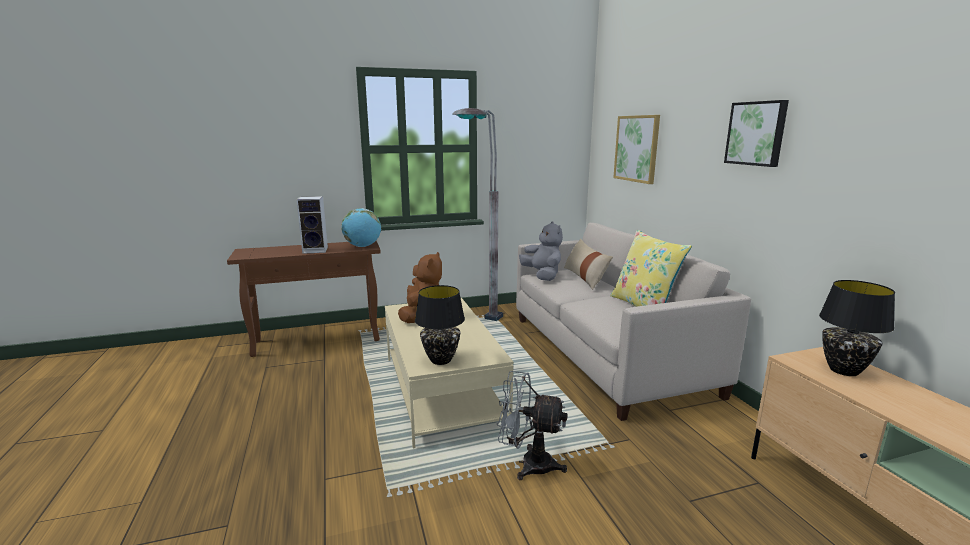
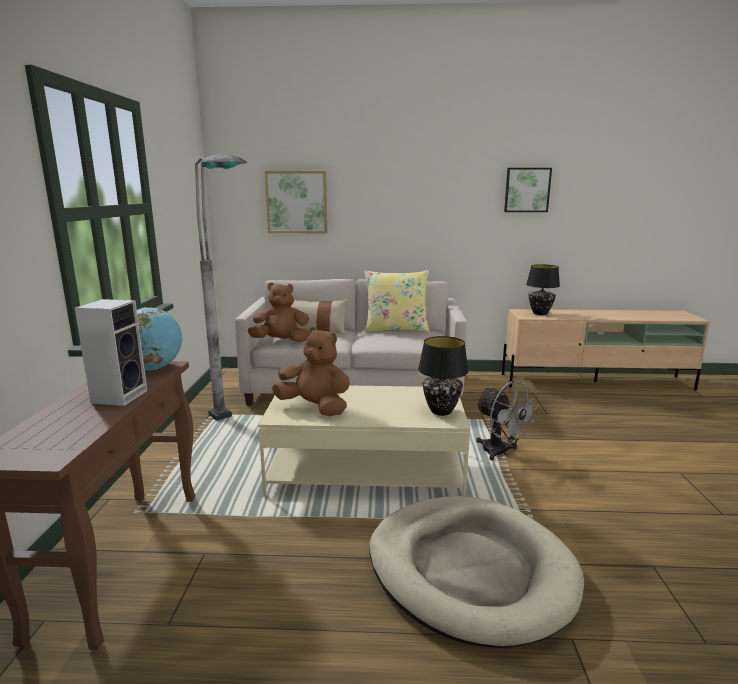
camera: 70 degrees left, 0 degrees up
(311, 462) = (470, 570): none -> beige dog bed
(528, 464) = (501, 452): grey fan -> grey fan turned 75 degrees counterclockwise
(542, 275) = (281, 341): grey plush toy -> brown plush toy
(757, 133) = (434, 186): picture -> picture (527, 190)

